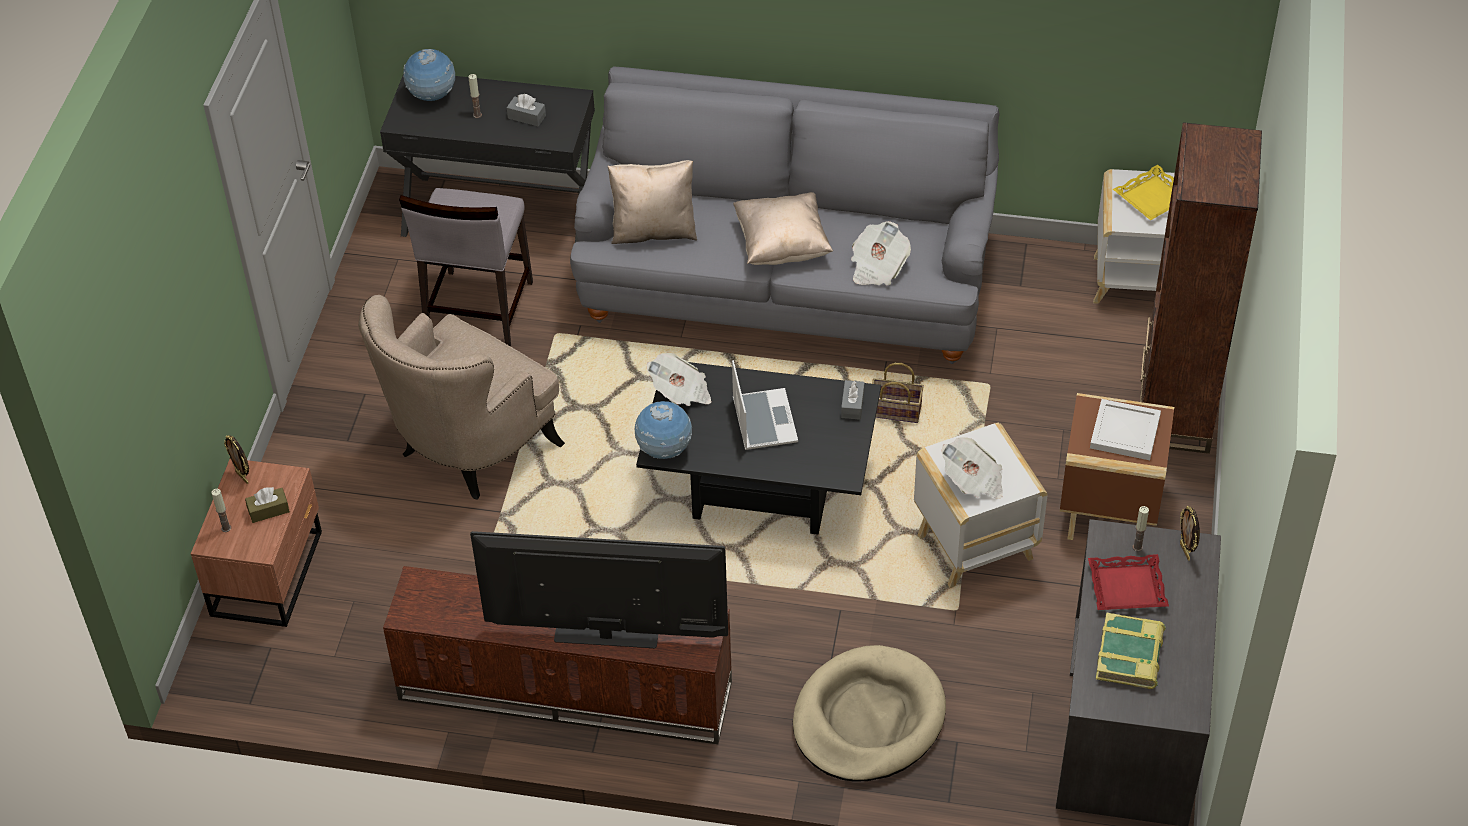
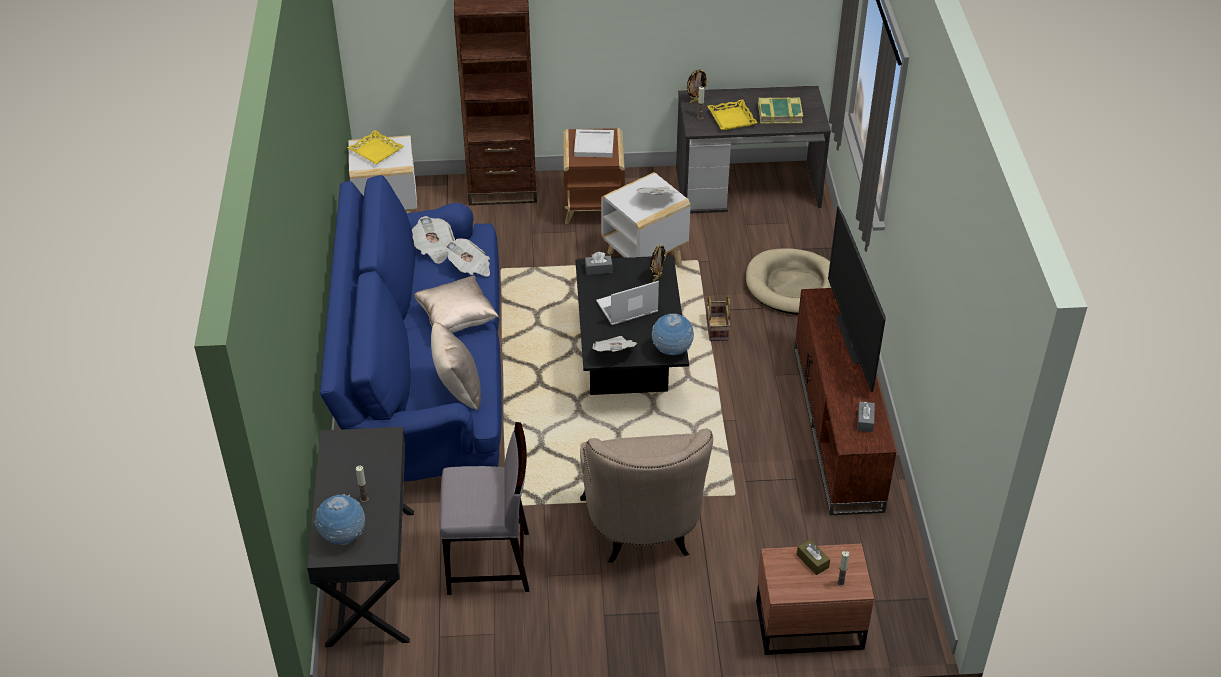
camera: 105 degrees left, 5 degrees down
(242, 477) = (786, 588): picture frame -> picture frame (657, 277)
(468, 450) = (644, 531): beige armchair -> beige armchair turned 60 degrees clockwise
(526, 117) = (362, 465): grey tissue box -> grey tissue box (865, 421)
(787, 286) = (424, 382): grey sofa -> blue sofa
(894, 411) = (538, 310): basket -> basket (718, 329)
(924, 238) = (435, 249): none -> newspaper
(1127, 587) = (731, 118): red tray -> yellow tray

